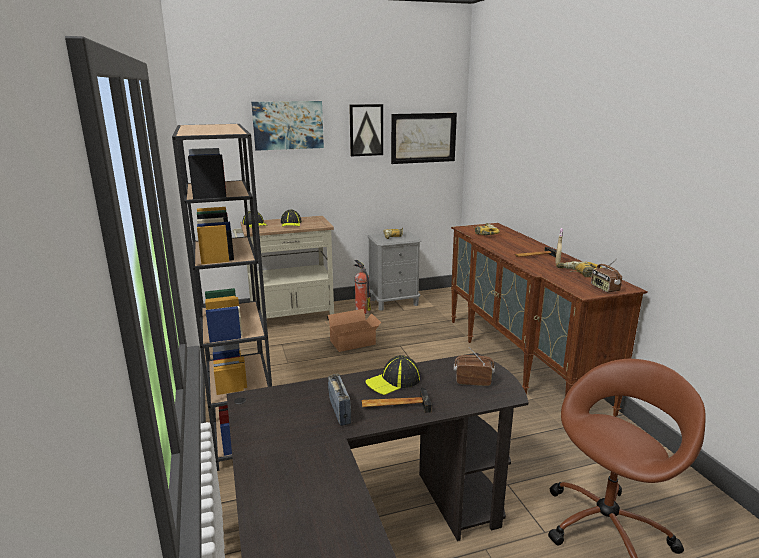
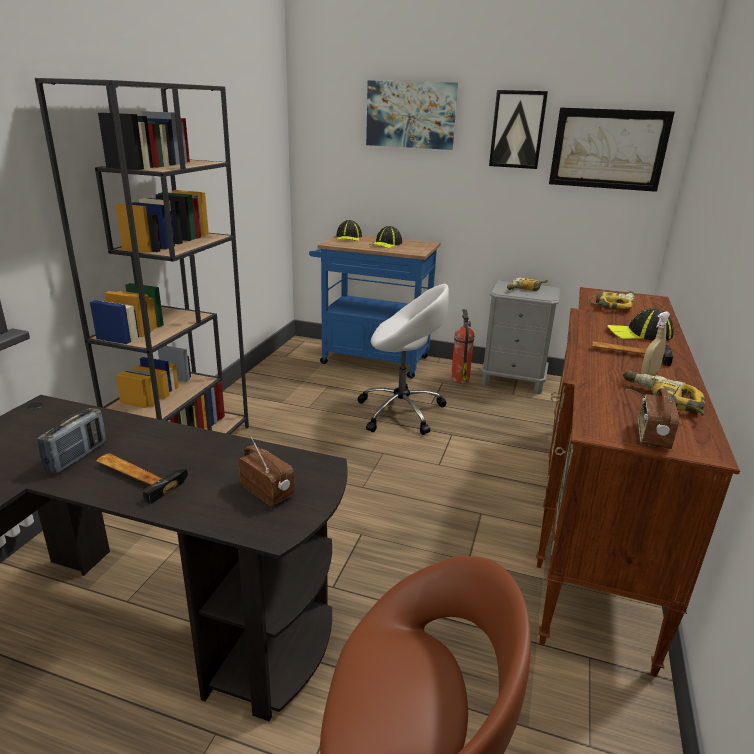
camera: 35 degrees right, 5 degrees up
(288, 317) = (371, 360): beige cart -> blue cart
(354, 343) = (403, 412): cardboard box -> white office chair
(393, 381) = (188, 449): cap -> cap (639, 333)

